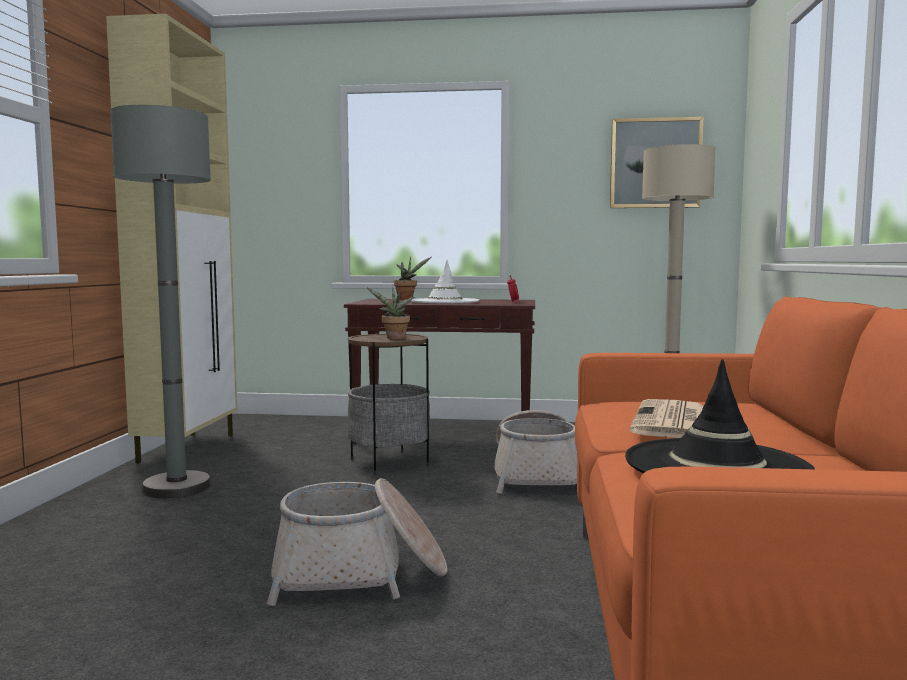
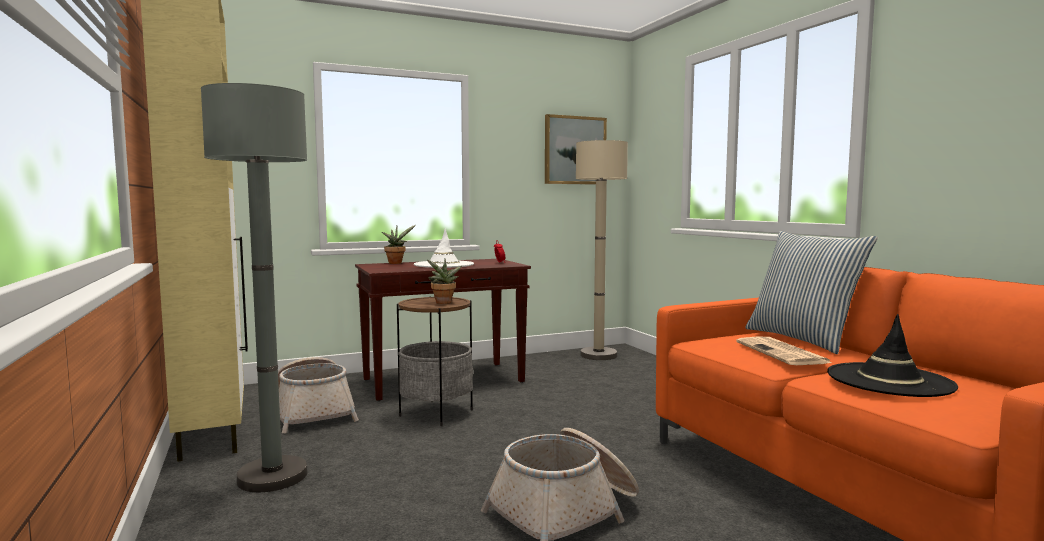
camera: 30 degrees left, 0 degrees up
(536, 476) = (563, 403): basket -> basket (313, 413)
(762, 413) = (802, 339): none -> pillow

